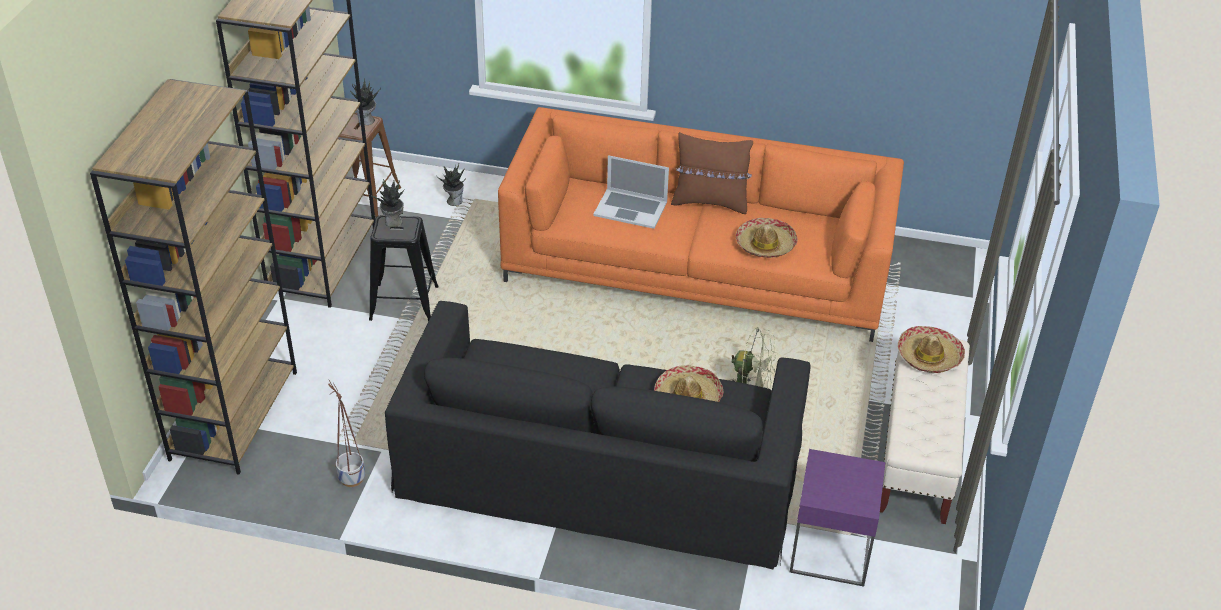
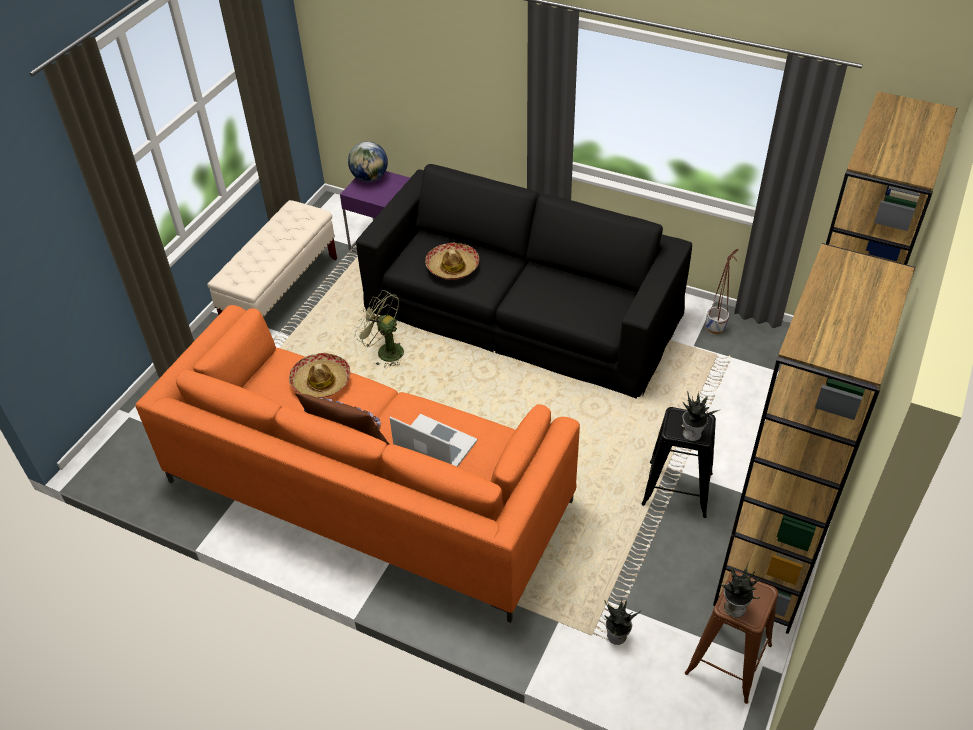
camera: 165 degrees left, 5 degrees up
(859, 496) = (370, 178): none -> globe
(929, 356) = (249, 271): hat -> none

